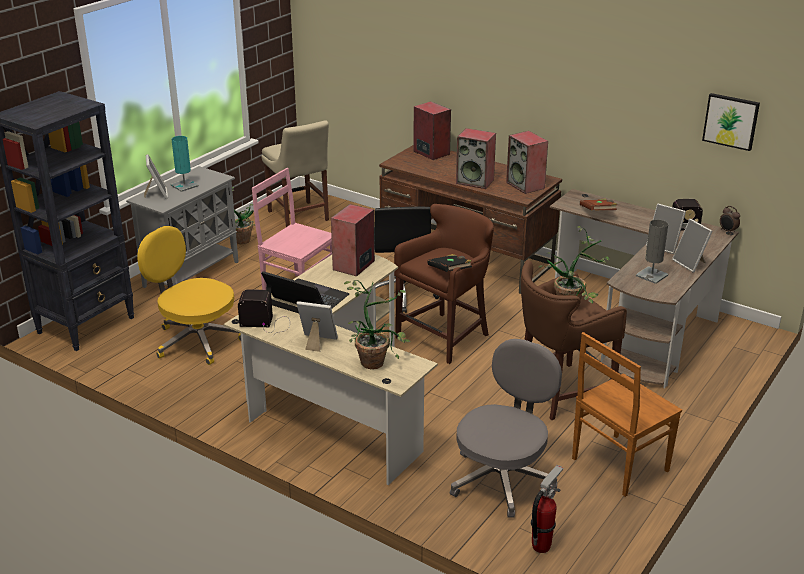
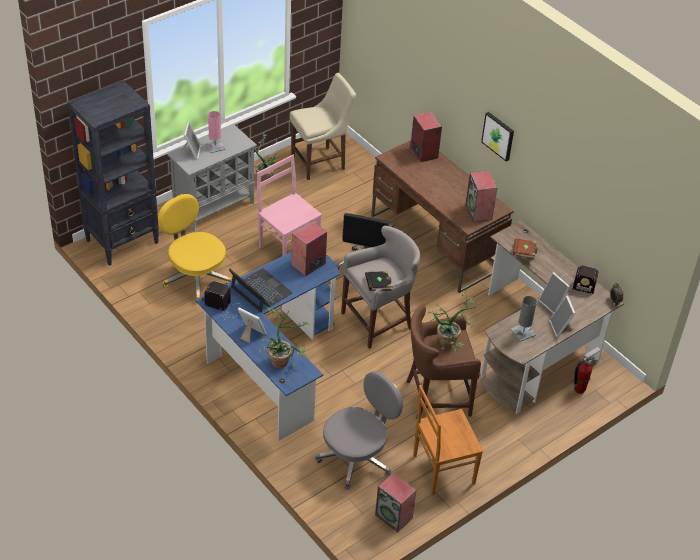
camera: 15 degrees right, 15 degrees up
(184, 185) = (215, 146): turquoise table lamp -> pink table lamp
(299, 217) = (320, 162): beige chair -> beige chair turned 105 degrees counterclockwise
(333, 403) = (270, 362): beige desk -> blue desk
(445, 336) = (379, 321): brown stool -> grey stool
(475, 181) = (441, 197): speaker -> speaker (394, 516)
(541, 546) = (355, 516): fire extinguisher -> fire extinguisher (580, 389)
(731, 121) = (626, 224): picture -> picture (498, 135)

